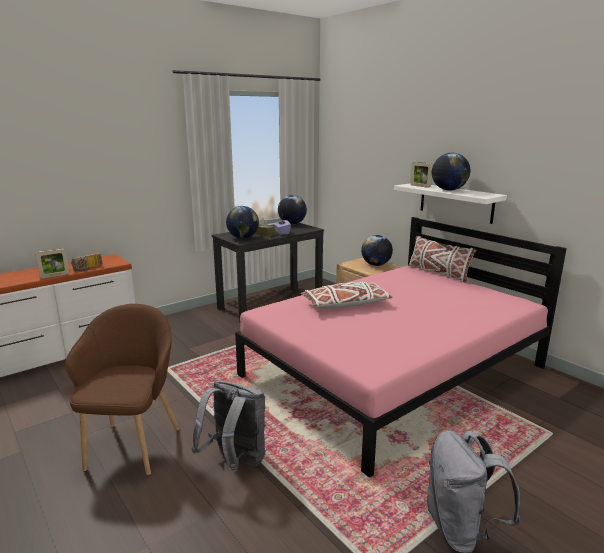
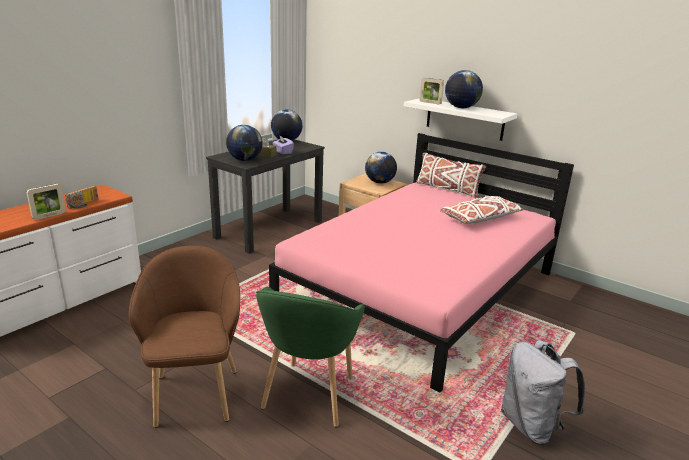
camera: 15 degrees left, 5 degrees up
(235, 462) = (309, 396): grey backpack -> green armchair
(345, 304) = (377, 228): white pillow -> white pillow (480, 218)

